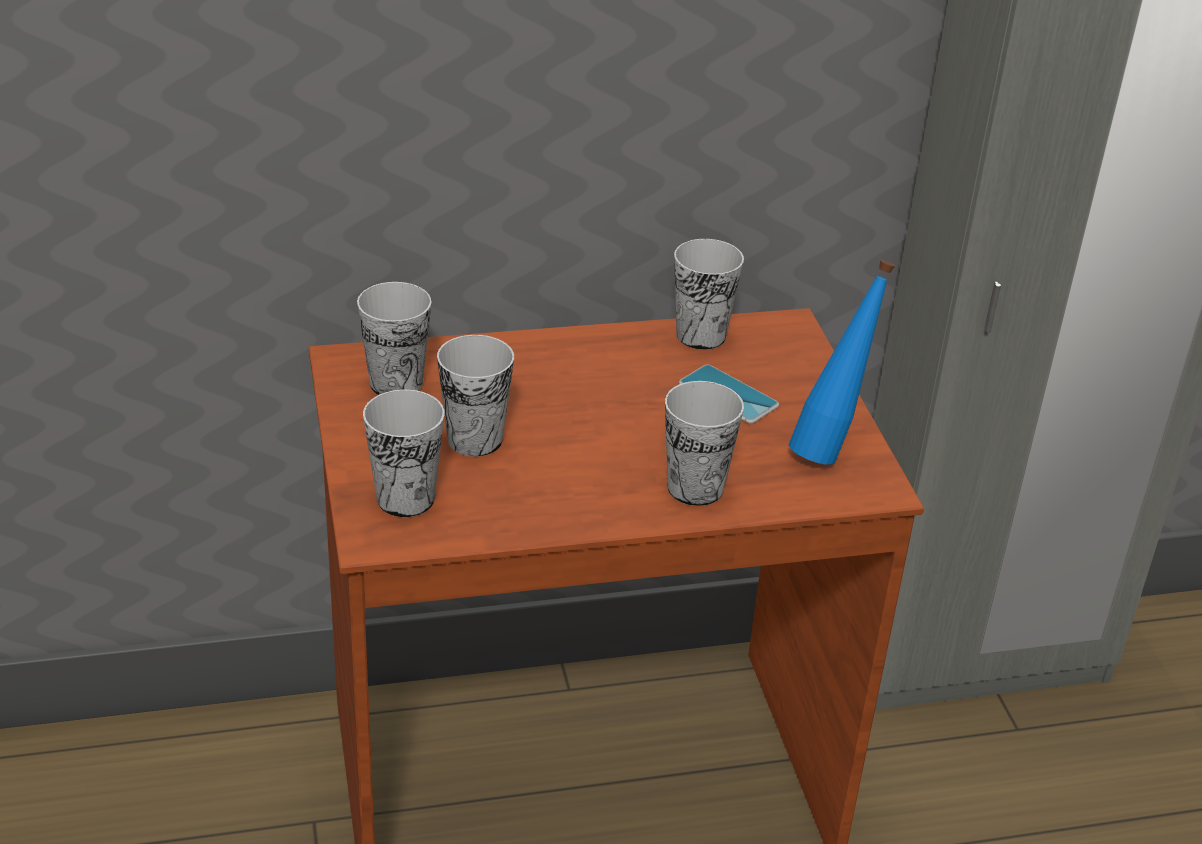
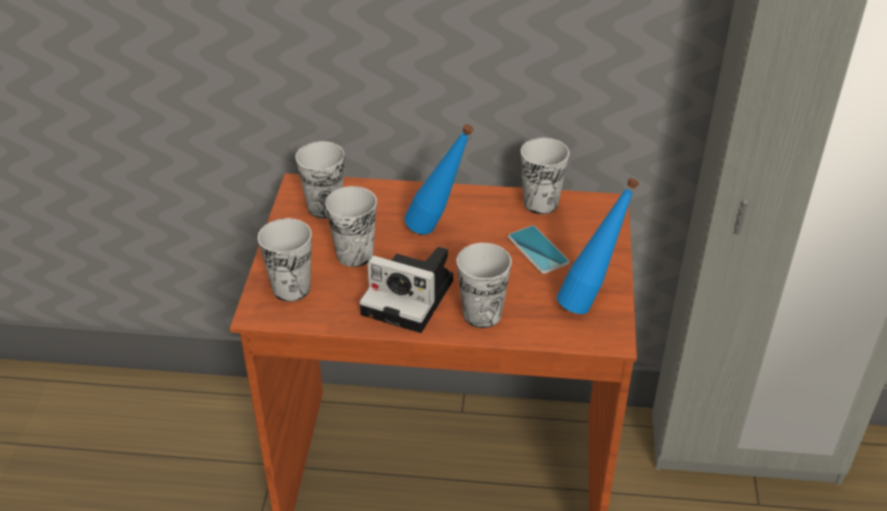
camera: 20 degrees right, 5 degrees up
(577, 390) = (438, 230): none -> blue bottle
(586, 482) = (412, 297): none -> camera

